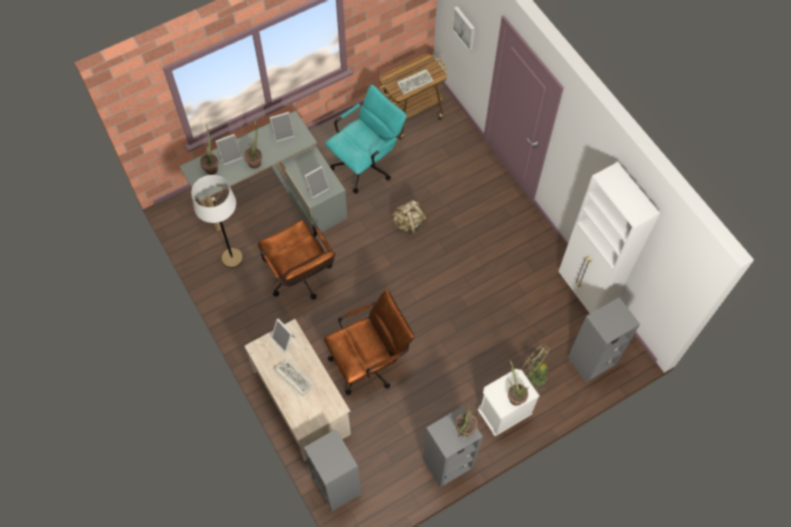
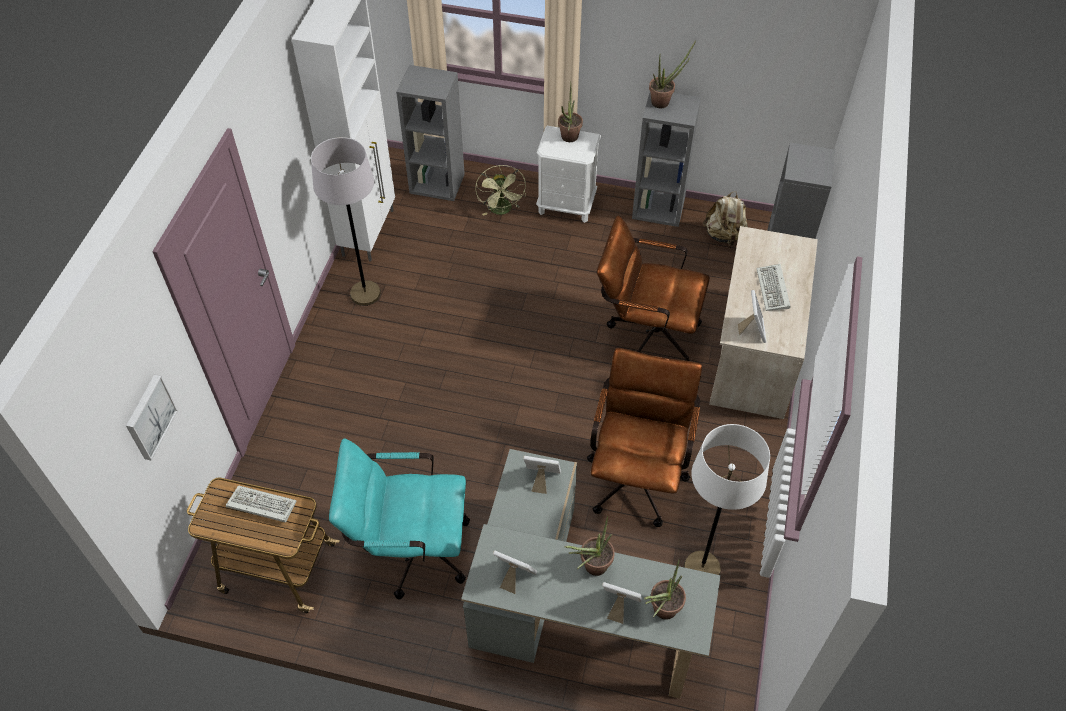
camera: 135 degrees left, 10 degrees down
(409, 223) = (448, 432): beige backpack -> beige backpack (724, 235)
(536, 257) = (365, 294): none -> grey floor lamp

